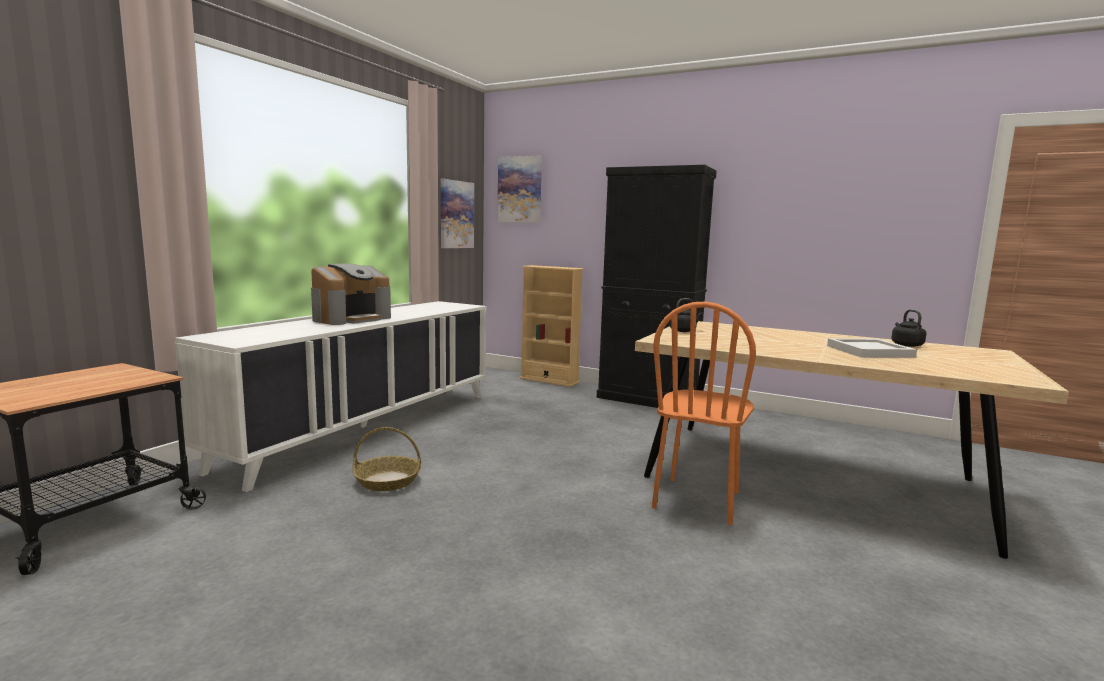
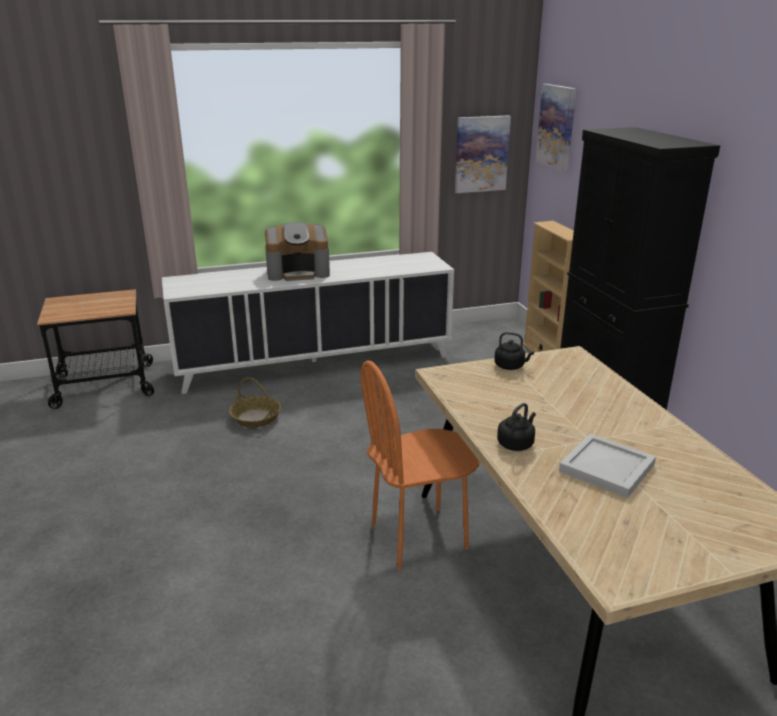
camera: 45 degrees right, 15 degrees up
(906, 345) = (708, 477): black kettle -> black kettle (516, 443)

